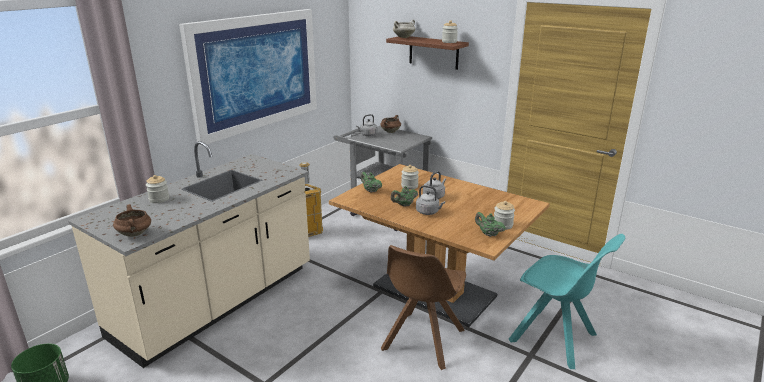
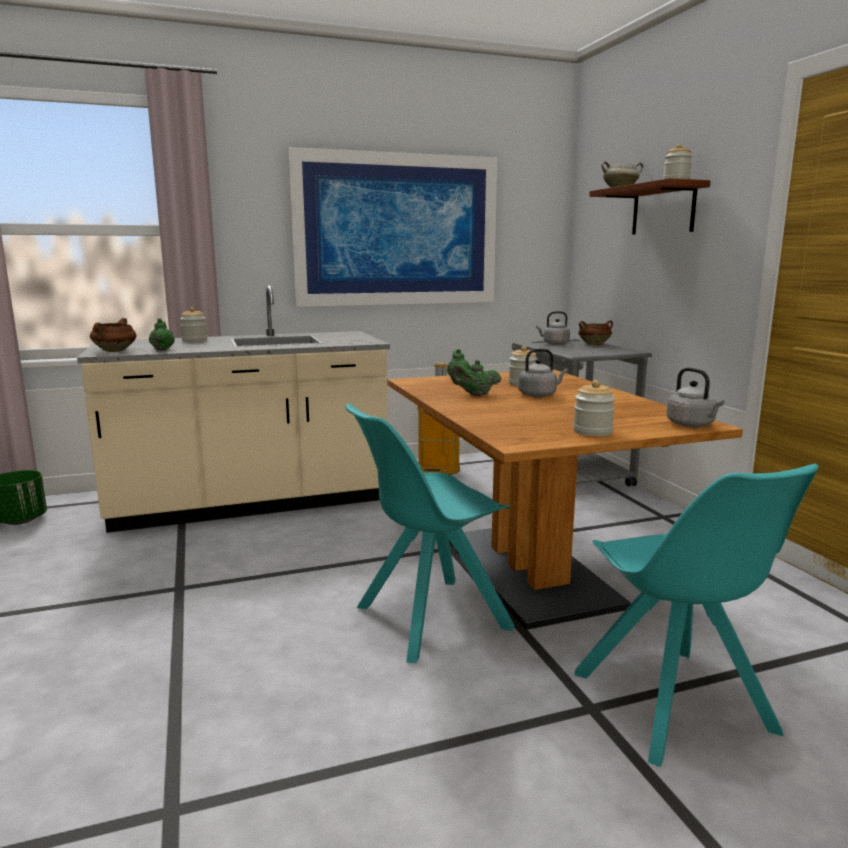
camera: 35 degrees right, 10 degrees down
(422, 341) = (428, 619): brown chair -> turquoise chair
(428, 212) = (497, 404): grey kettle -> grey kettle (692, 425)
(488, 234) = (545, 434): green teapot -> green teapot (162, 349)

